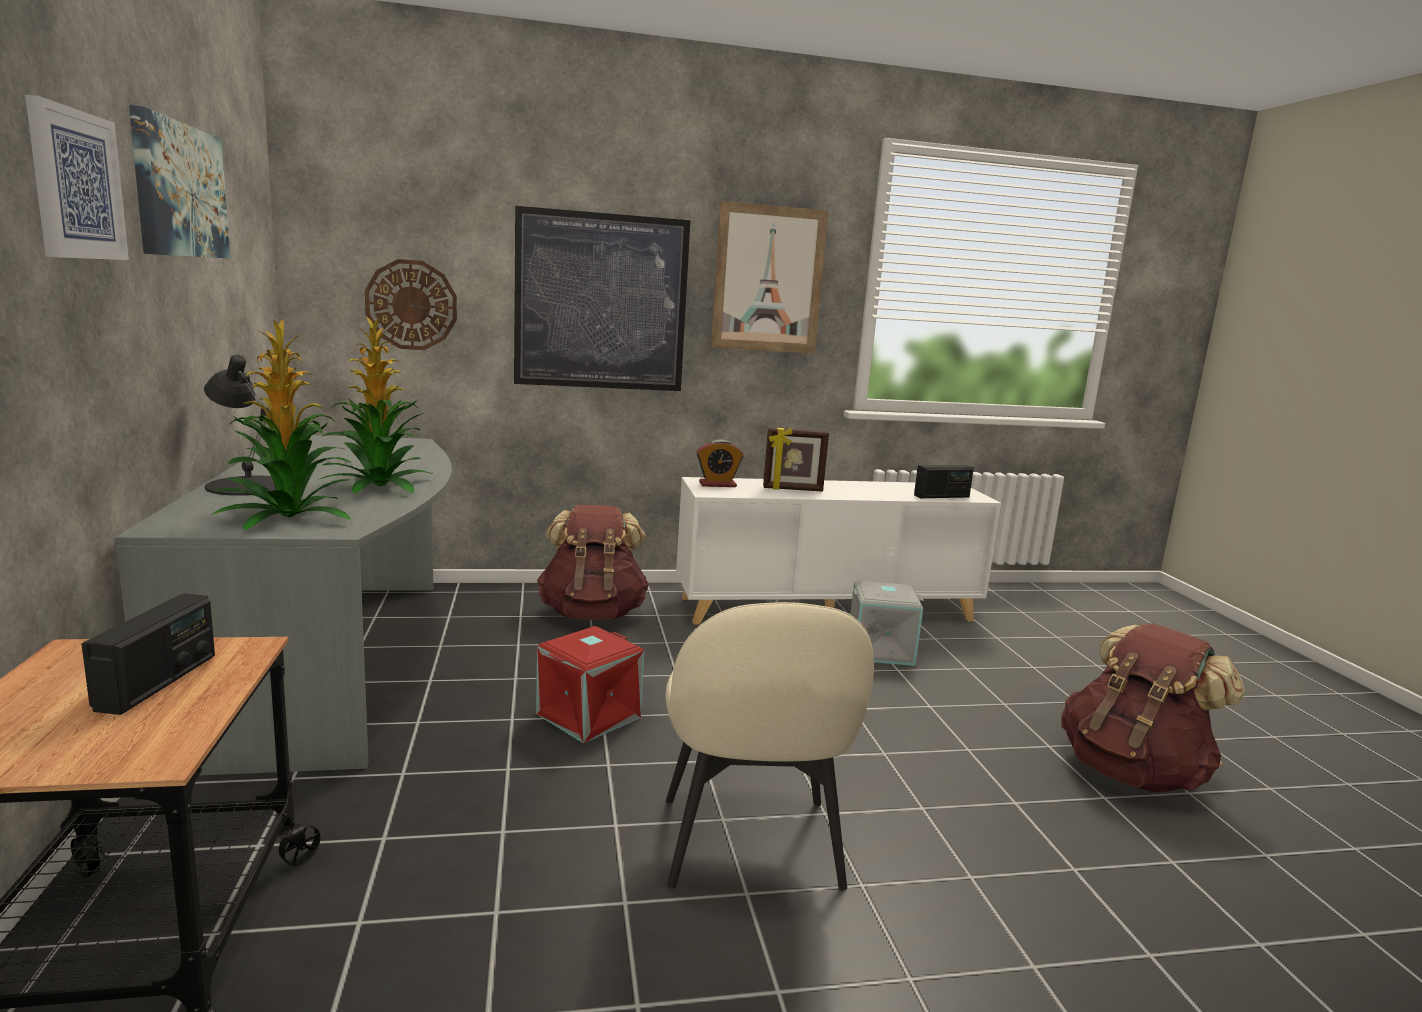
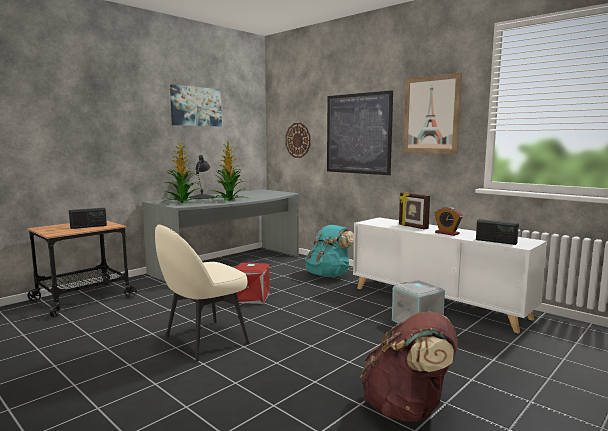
camera: 55 degrees right, 5 degrees down
(76, 185) = (139, 107): picture -> none
(592, 614) = (328, 275): brown backpack -> turquoise backpack
(717, 484) = (382, 221): alarm clock -> alarm clock (447, 233)

